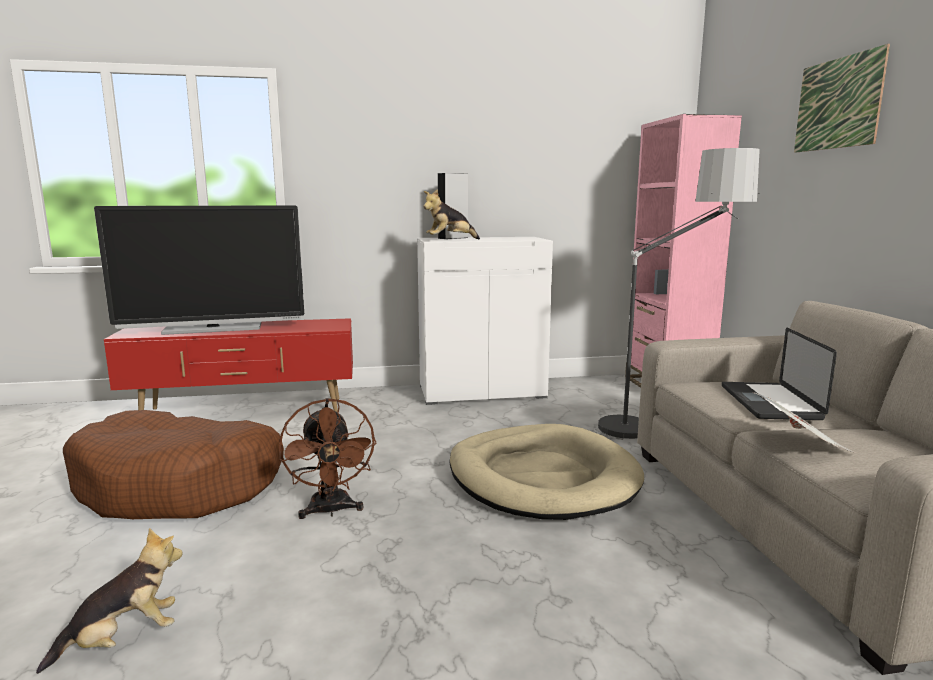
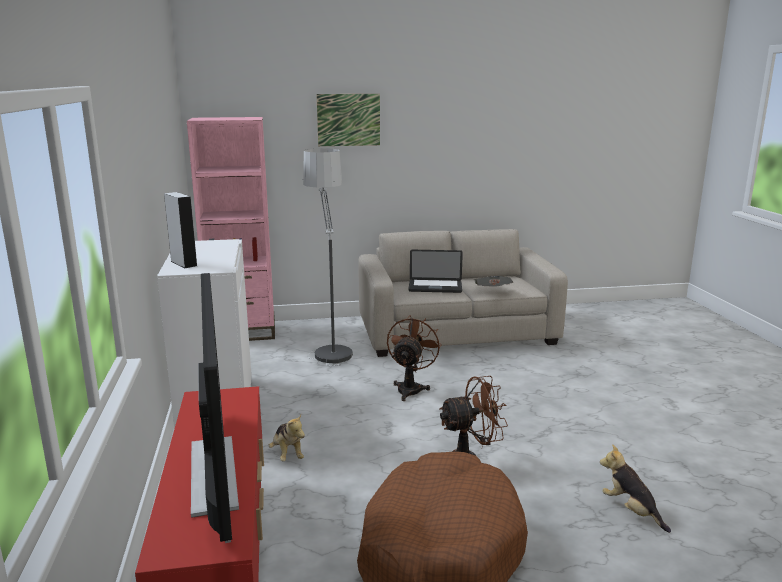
camera: 90 degrees left, 5 degrees up
(450, 240) = (222, 264): plush toy -> plush toy (287, 454)
(541, 477) = (411, 388): beige dog bed -> brown fan

